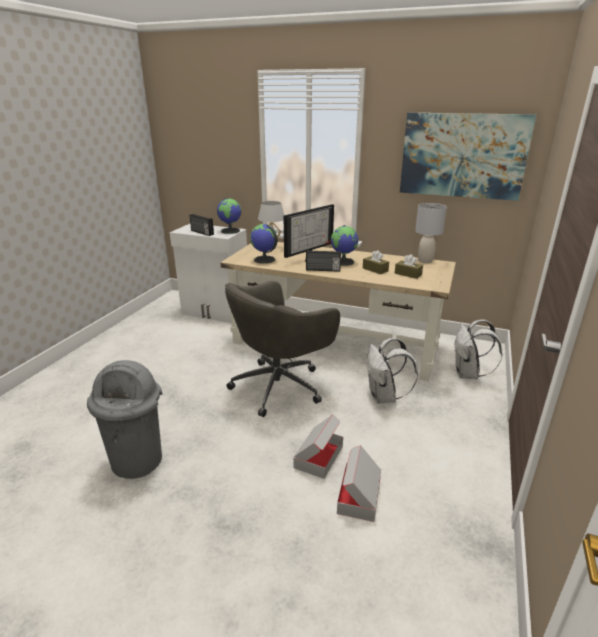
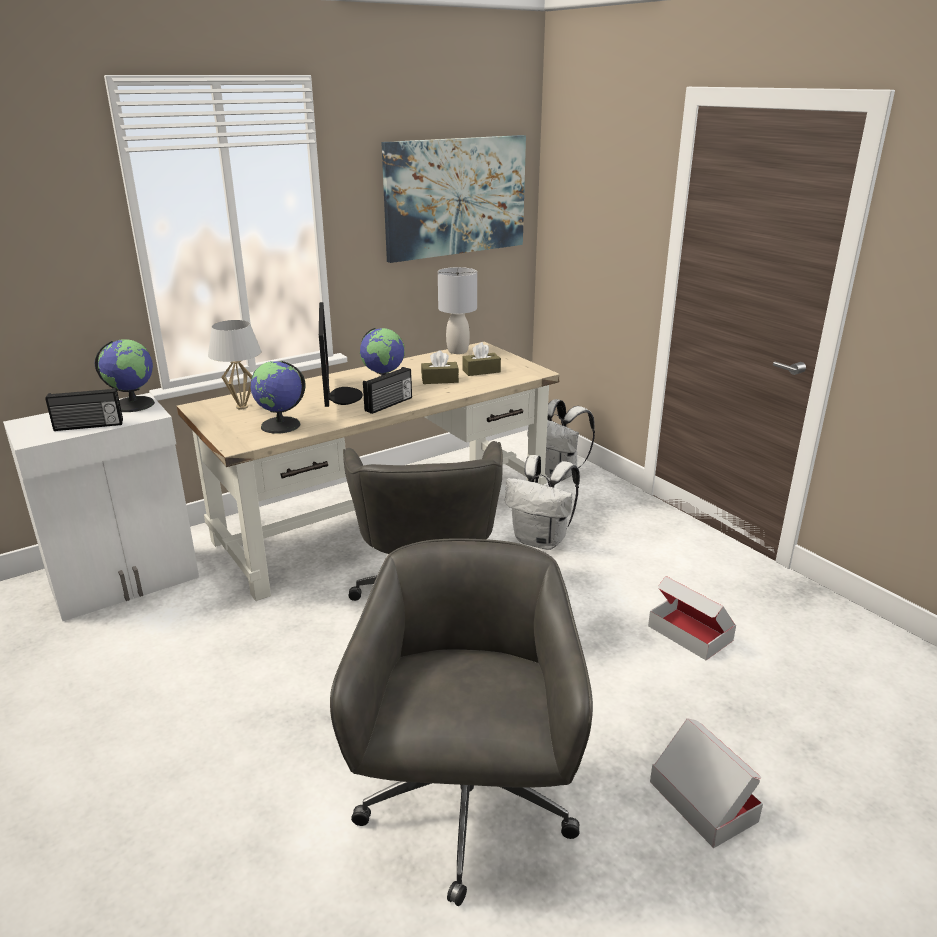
camera: 55 degrees left, 0 degrees up
(138, 461) = (466, 809): grey trash can -> grey office chair
(318, 457) = (604, 633): cardboard box -> cardboard box (702, 801)

